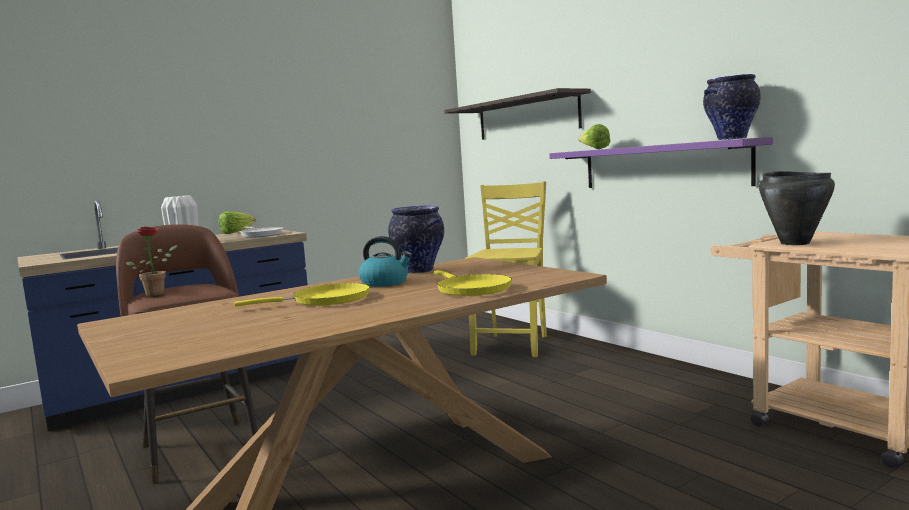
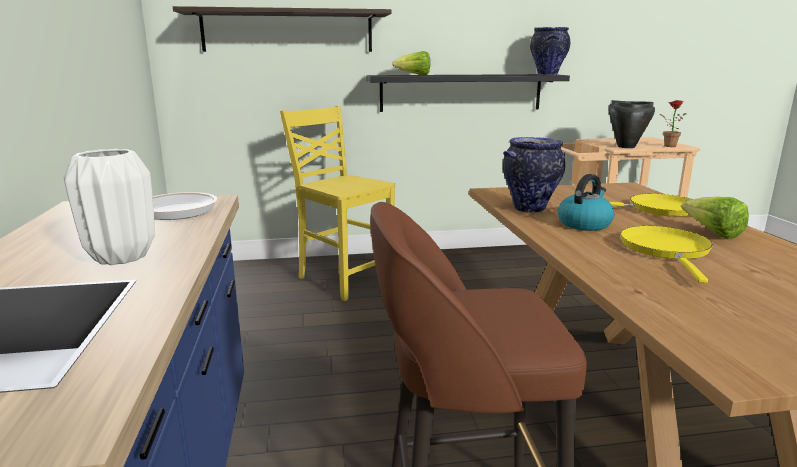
camera: 65 degrees left, 10 degrees up
(158, 293) = (494, 329): potted plant -> potted plant (667, 146)
(236, 233) = (52, 220): lettuce -> lettuce (712, 233)
(662, 166) = (461, 92): purple shelf -> black shelf

